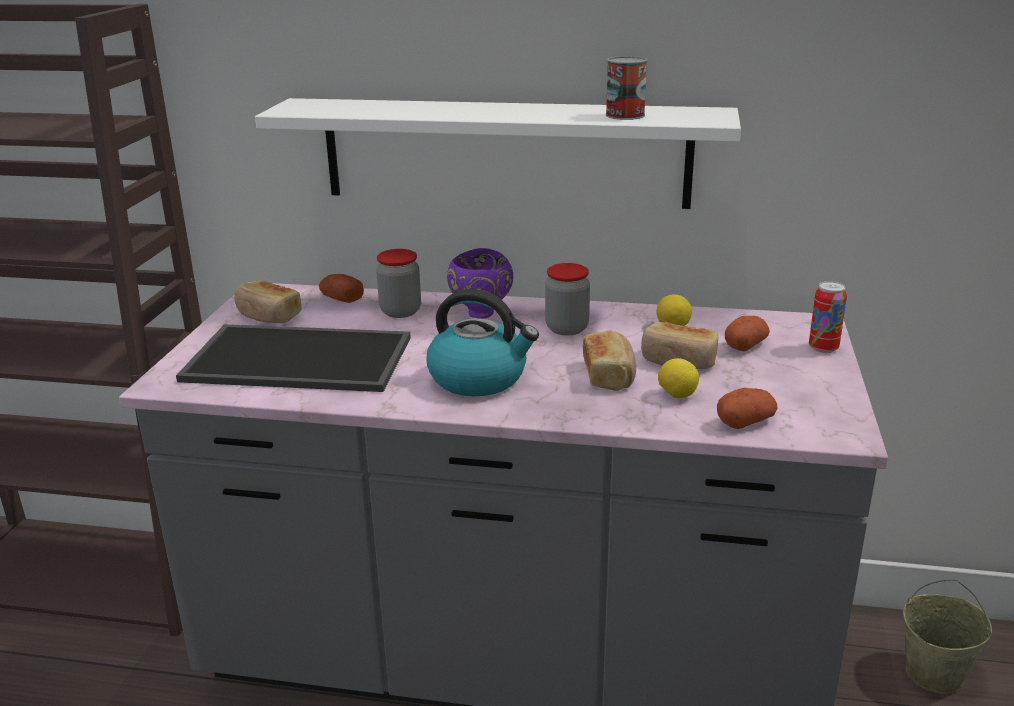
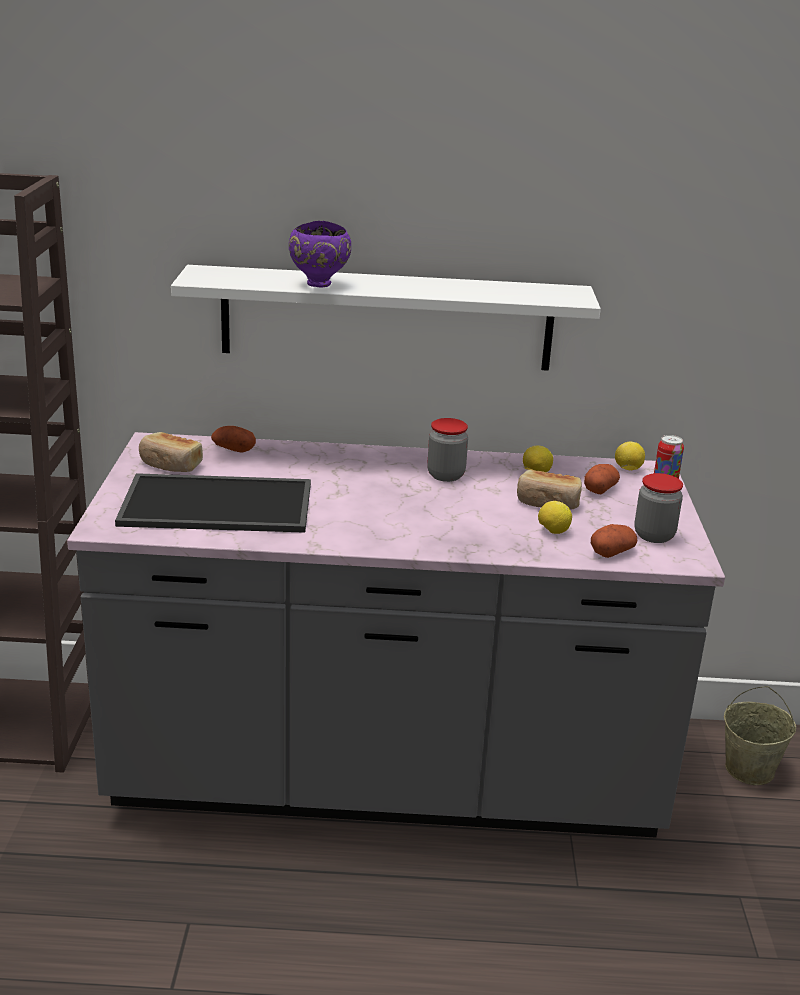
camera: 10 degrees left, 0 degrees up
(400, 311) = (292, 460): jar -> jar (654, 535)
(479, 378) = (384, 519): kettle -> none
(481, 314) = (366, 463): purple bowl -> purple bowl (319, 284)
(609, 375) = (493, 515): bread -> none
(625, 115) = (501, 292): can -> none
(783, 323) = (628, 469): none -> lemon

